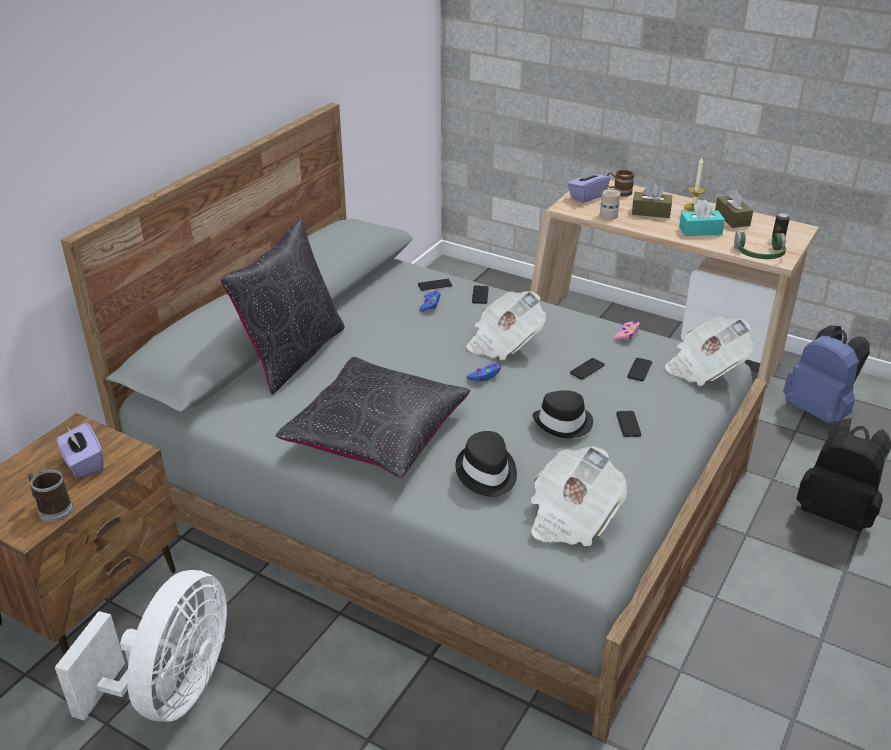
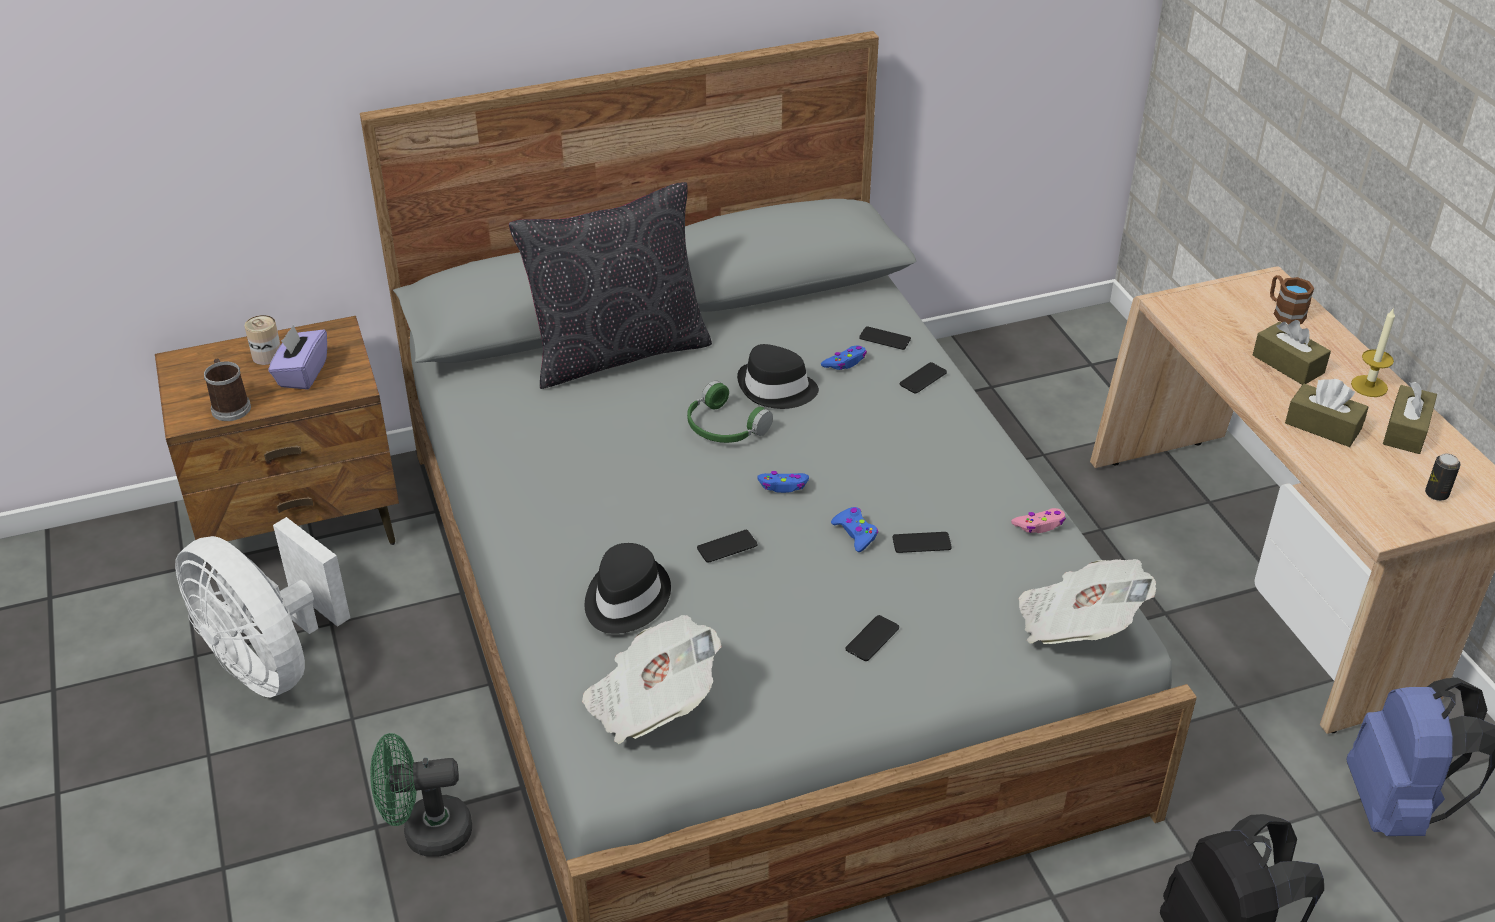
camera: 40 degrees right, 5 degrees up
(171, 691) = (271, 661): white fan -> white fan turned 75 degrees clockwise
(376, 434) = (584, 491): black pillow -> none
(404, 721) = (426, 832): none -> green fan
(504, 343) = (865, 456): newspaper -> none
(549, 381) = (855, 533): none -> blue game controller
(564, 423) = (793, 593): black hat -> black hat (776, 389)
(587, 196) = (1225, 299): purple tissue box -> none
(608, 215) = (1215, 341): can -> can (267, 356)
(639, 370) = (987, 580): phone -> phone (727, 547)
(700, 231) = (1323, 426): turquoise tissue box -> brown tissue box
(760, 254) = (1363, 505): green headphones -> green headphones (723, 428)

